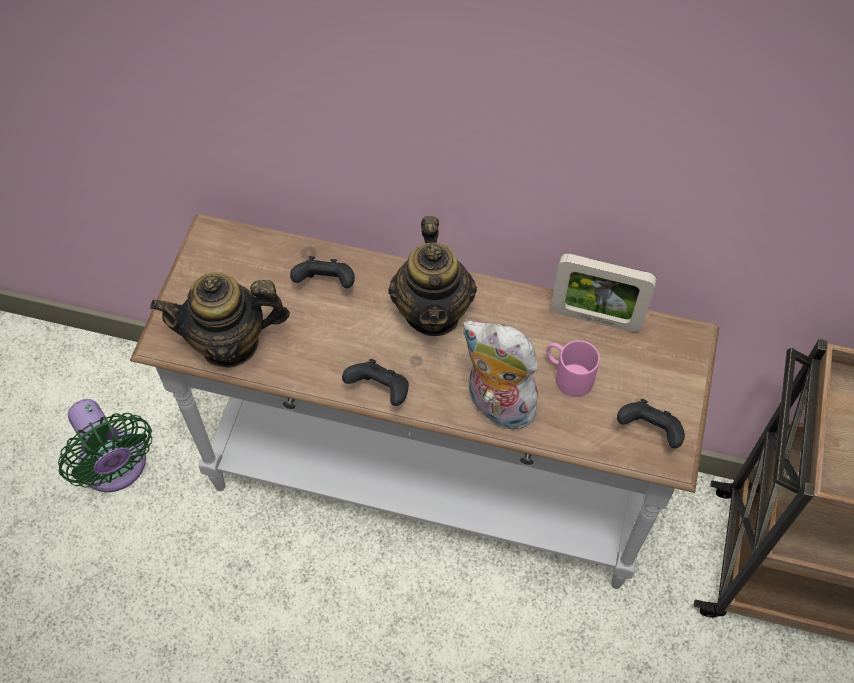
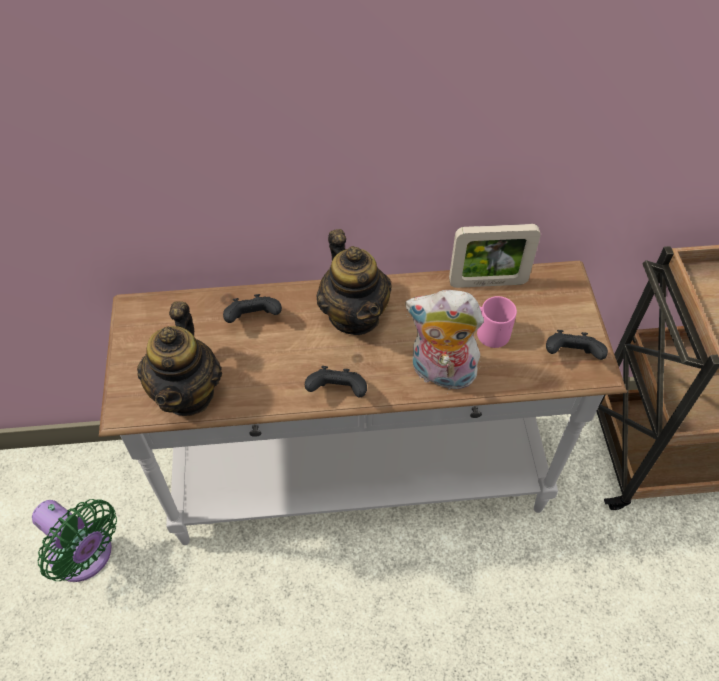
camera: 20 degrees left, 5 degrees down
(230, 343) = (188, 392): teapot -> teapot turned 60 degrees counterclockwise

